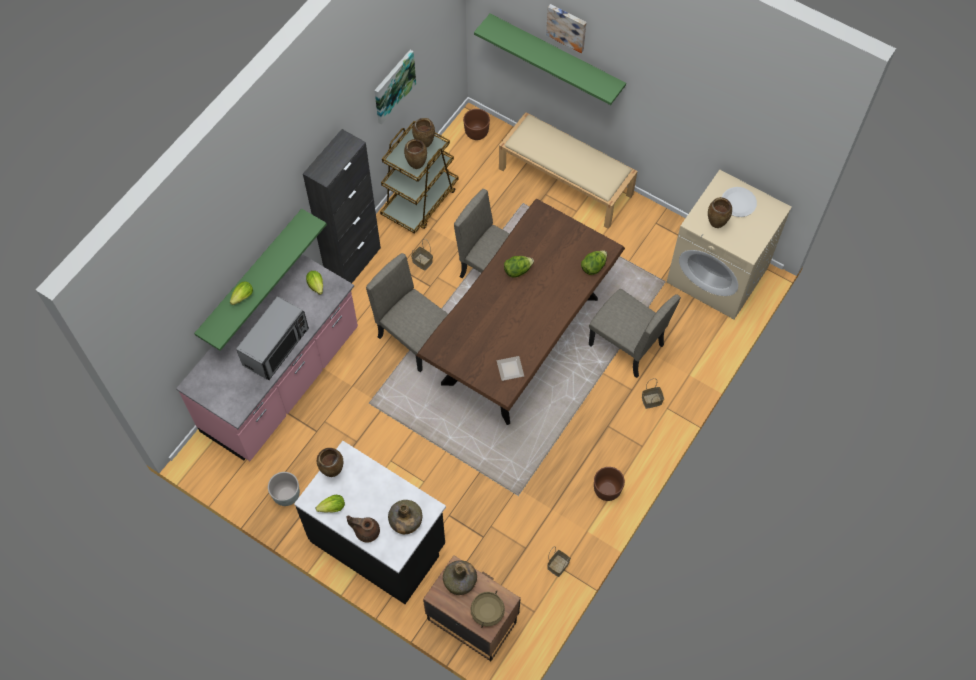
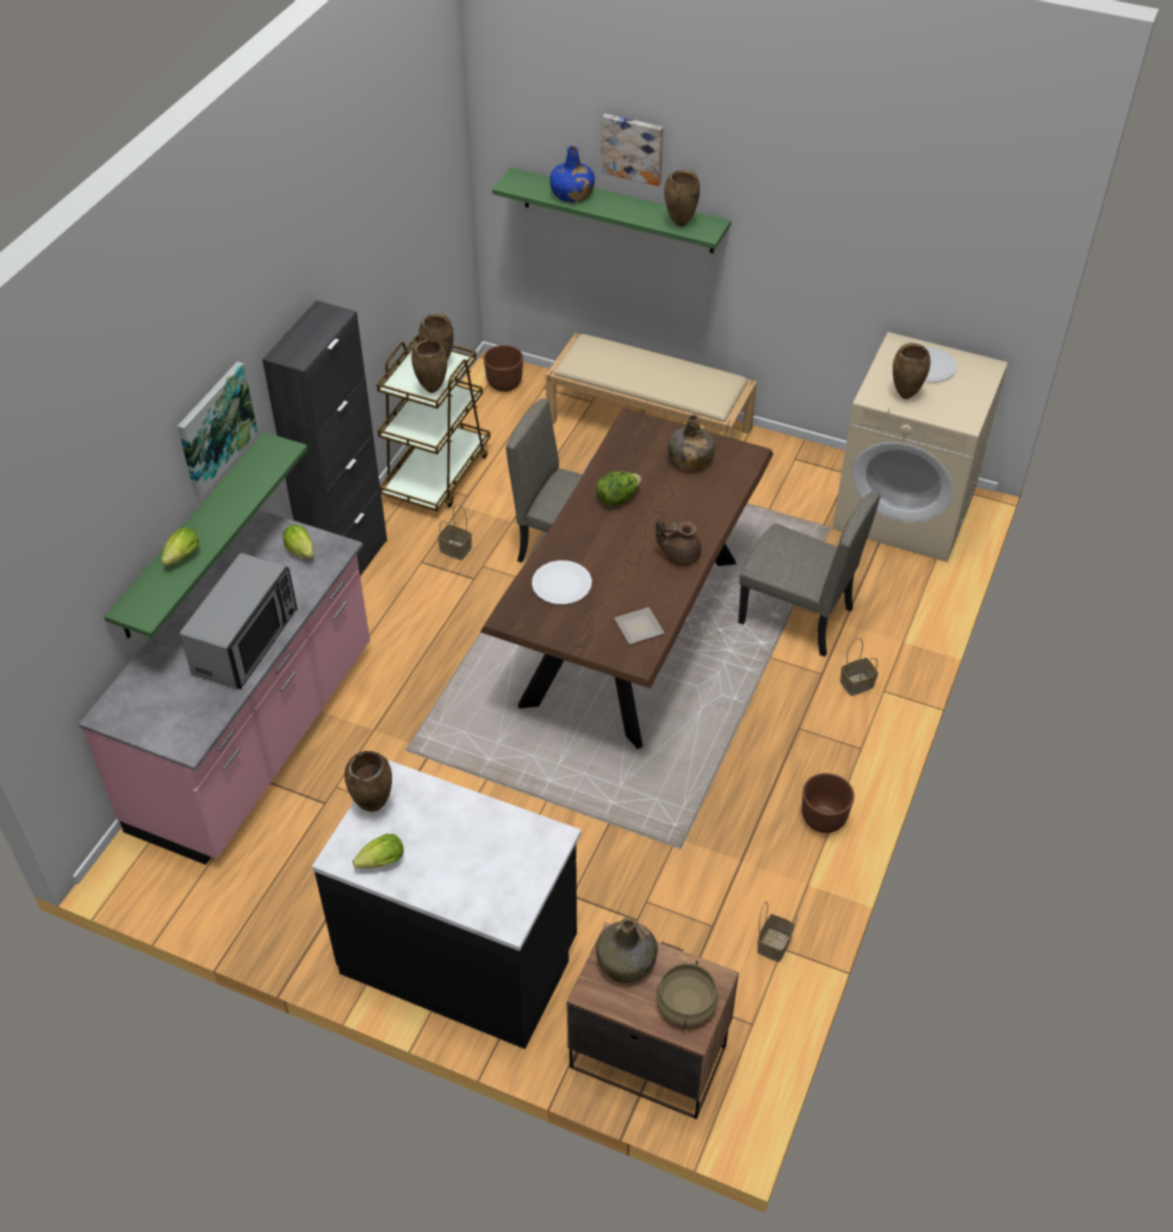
camera: 10 degrees left, 15 degrees down
(286, 495) = (287, 907): grey planter -> none
(366, 531) = (449, 890): brown teapot -> brown teapot (679, 555)
(393, 86) = (384, 260): picture -> picture (215, 428)
(405, 521) = (515, 863): green bottle -> green bottle (689, 459)
(415, 338) = (464, 650): beige chair -> none
(470, 330) = (561, 584): none -> white plate
(525, 44) = (572, 194): none -> blue bottle
(591, 81) = (679, 224): none -> brown vase
(593, 267) = (733, 479): lettuce -> none

